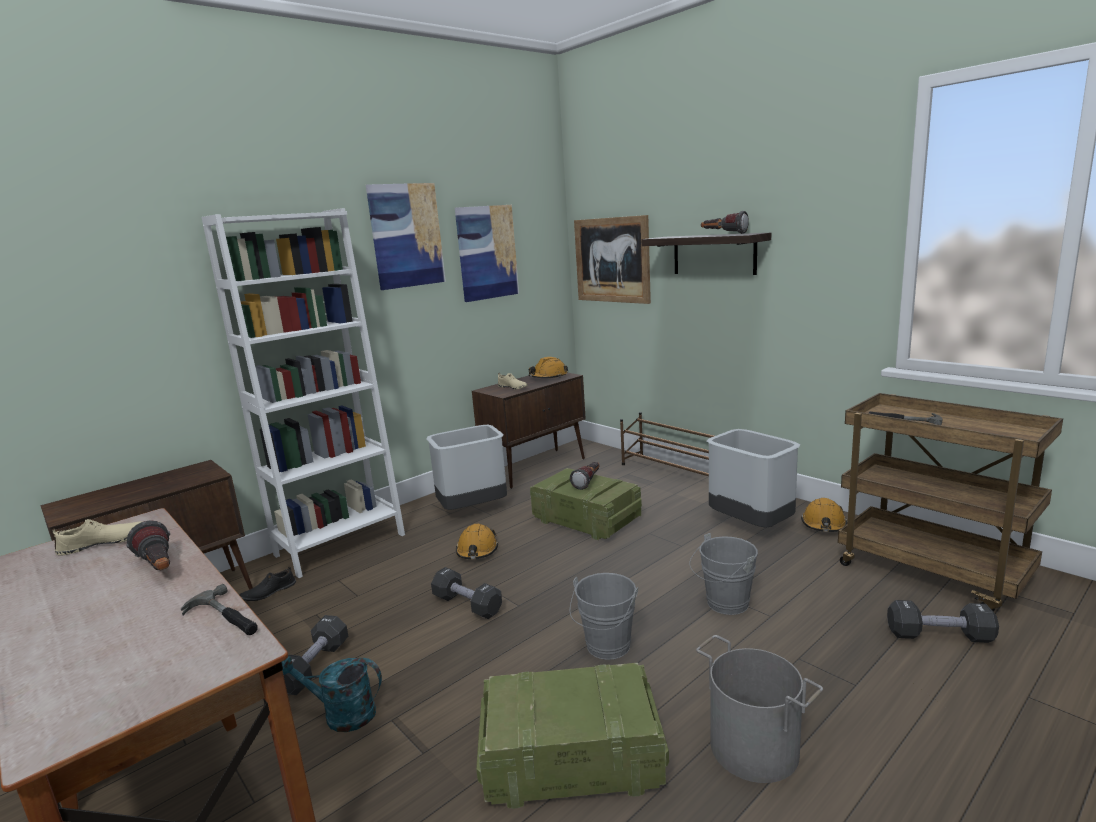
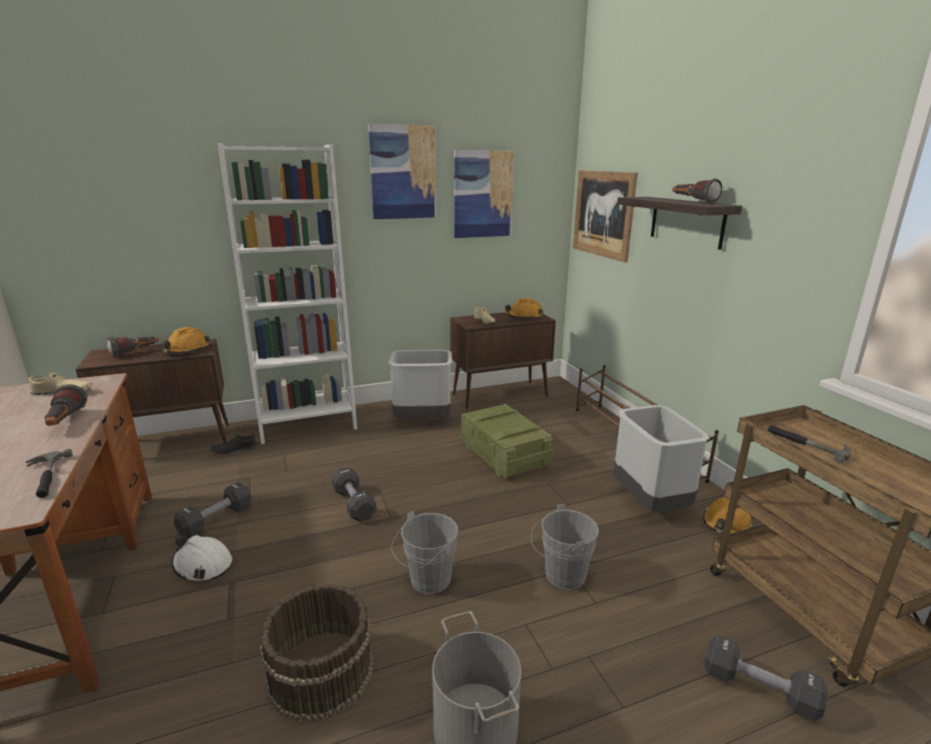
camera: 20 degrees right, 5 degrees up
(341, 714) = (202, 565): turquoise watering can -> white hard hat
(477, 551) = (397, 458): orange hard hat -> orange hard hat (186, 350)
(569, 759) = (320, 671): crate -> brown bucket
(588, 482) = (511, 422): flashlight -> flashlight (135, 353)

